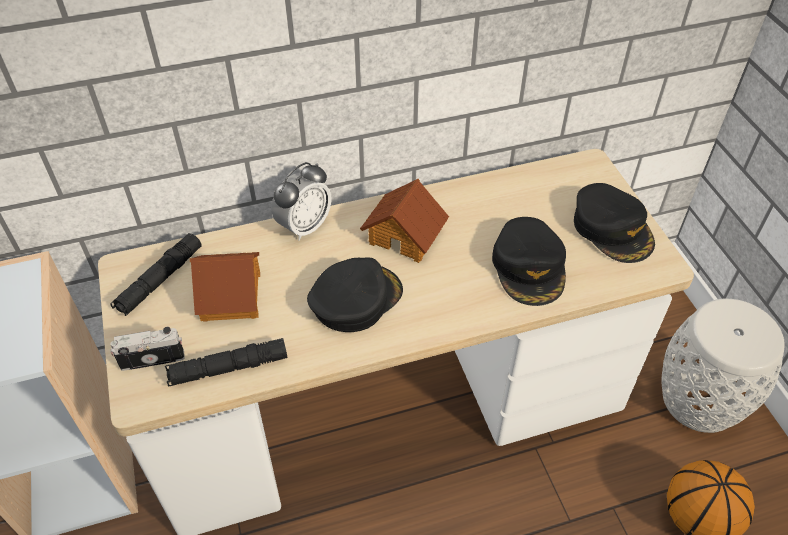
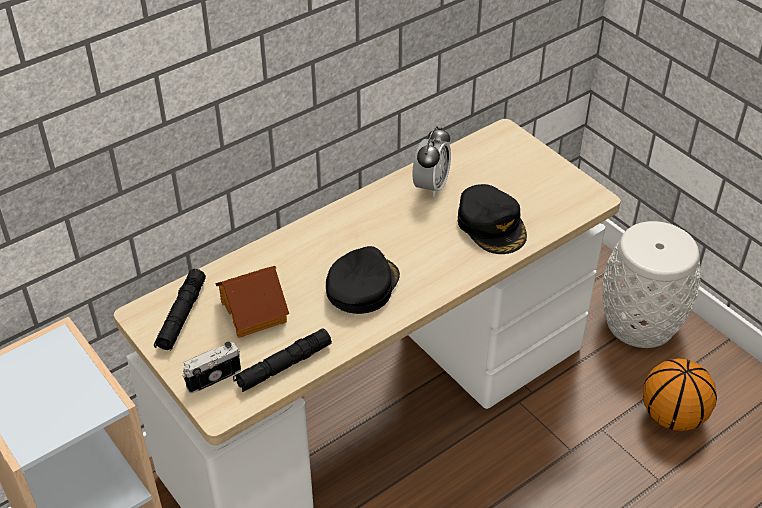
camera: 20 degrees left, 5 degrees down
(304, 226) = (286, 241): alarm clock -> alarm clock (431, 186)
(405, 235) = (378, 226): toy house -> none
(612, 229) = (544, 179): black cap -> none

